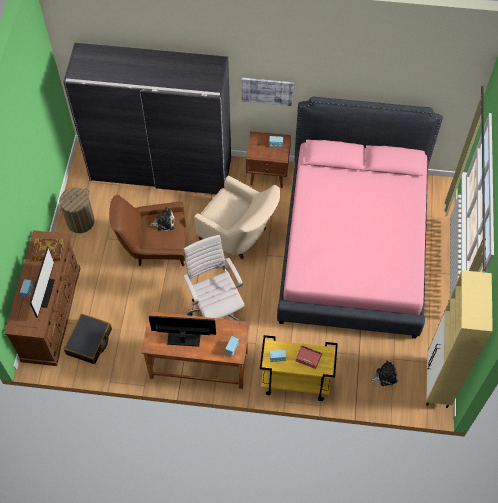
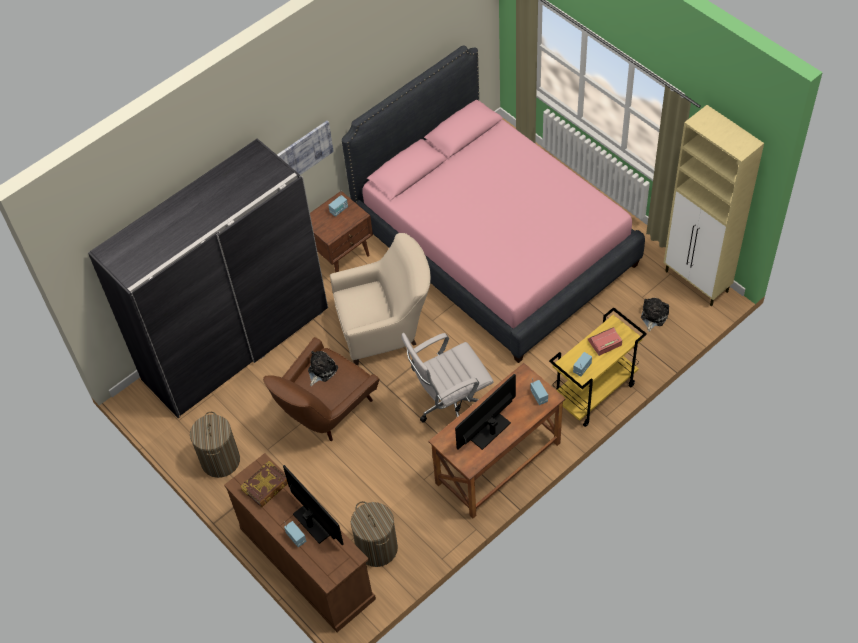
camera: 45 degrees left, 5 degrees down
(89, 342) = (377, 548): black suitcase -> laundry basket
(215, 309) = (450, 406): white office chair -> white office chair turned 45 degrees counterclockwise

